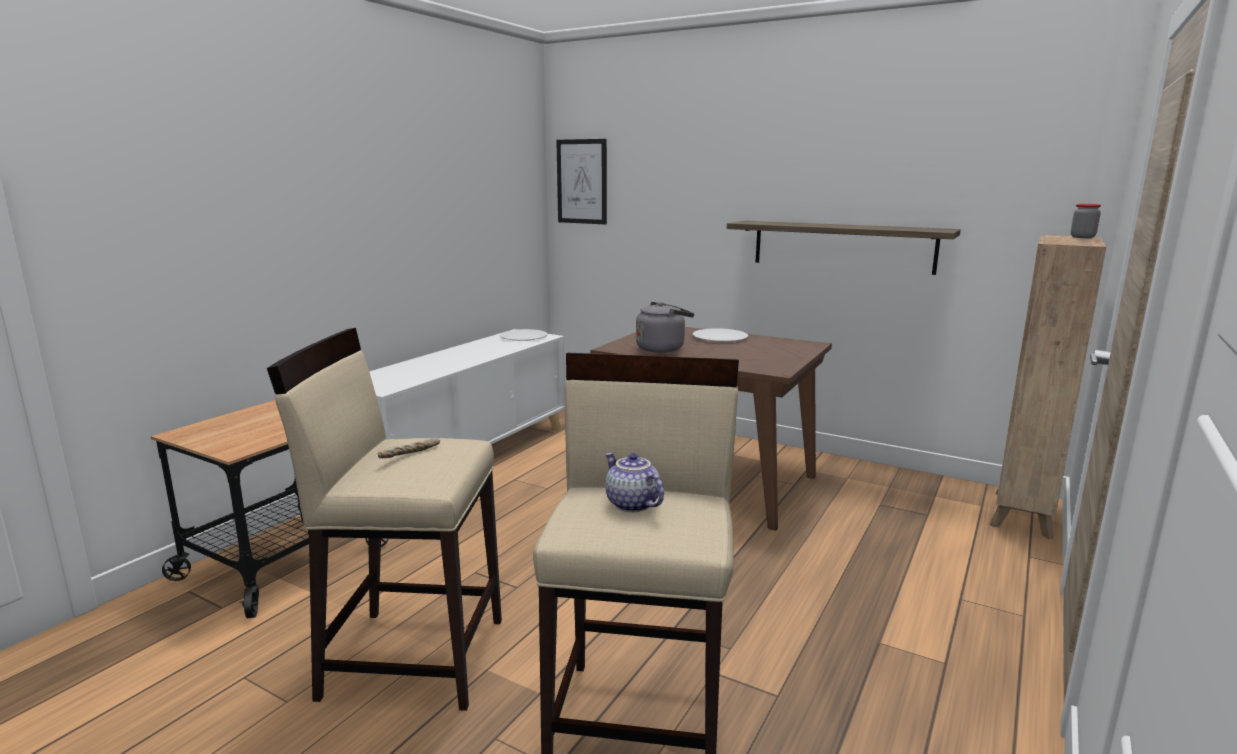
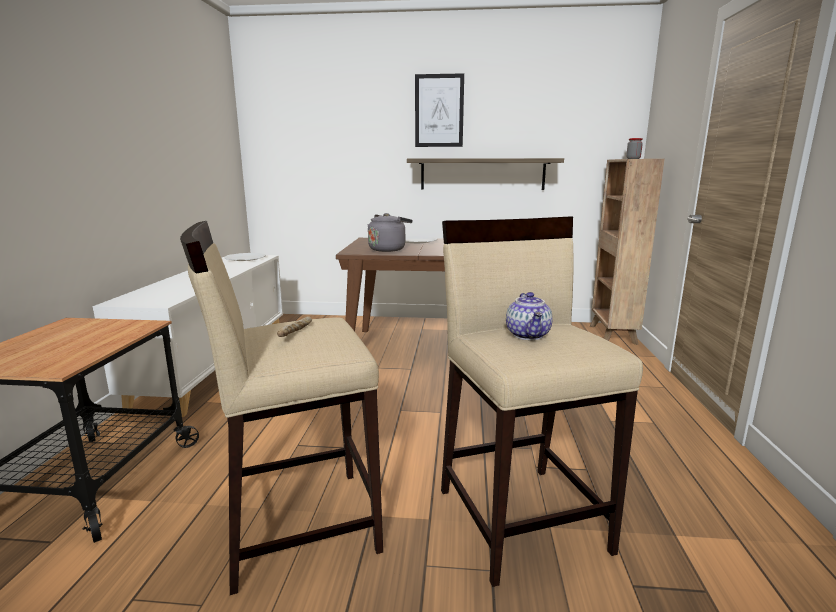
camera: 25 degrees left, 0 degrees up
(582, 181) = (272, 132): picture -> picture (439, 111)
(631, 504) = (529, 335): teapot -> teapot turned 120 degrees counterclockwise

